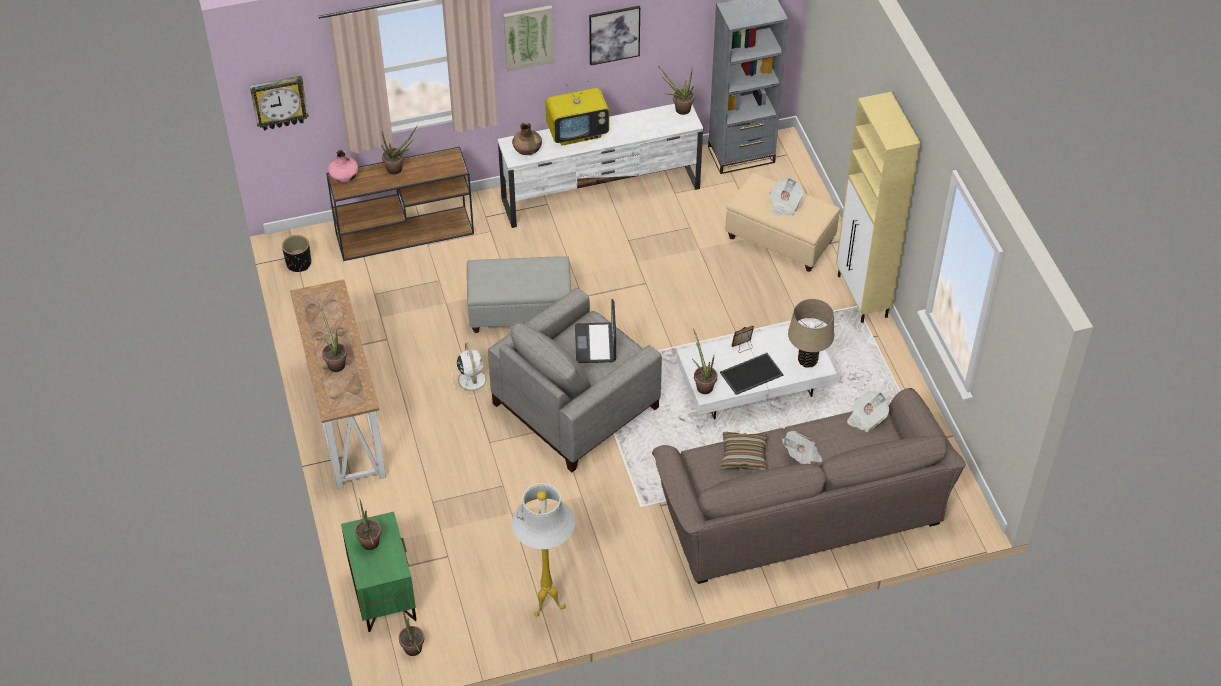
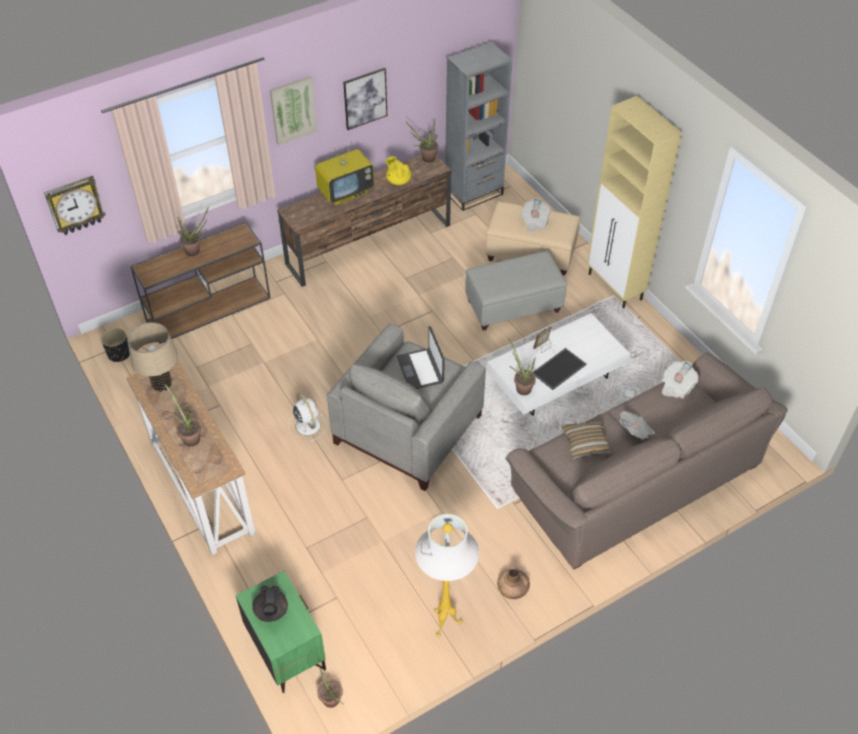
camera: 15 degrees left, 0 degrees up
(344, 177) = (148, 267): pink vase -> none
(370, 546) = (271, 611): potted plant -> black teapot
(521, 312) = (333, 356): grey ottoman -> grey ottoman (514, 306)
(527, 150) = (307, 214): brown vase -> brown vase (512, 590)
(602, 194) = (370, 244): white tv stand -> brown tv stand
(639, 130) = (398, 181): none -> yellow teapot
(807, 360) = (601, 347): beige table lamp -> beige table lamp (162, 384)

